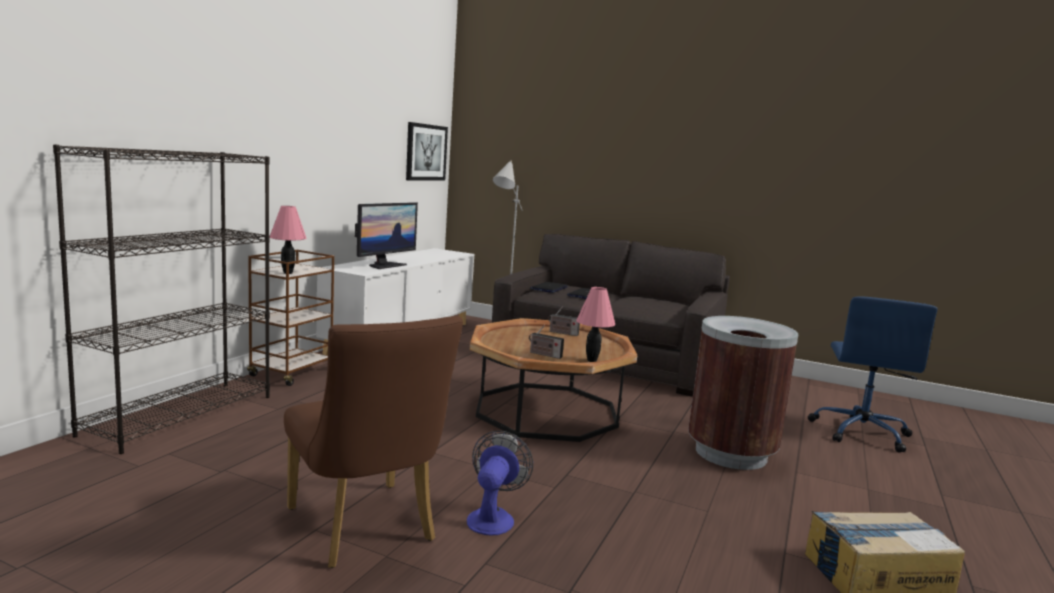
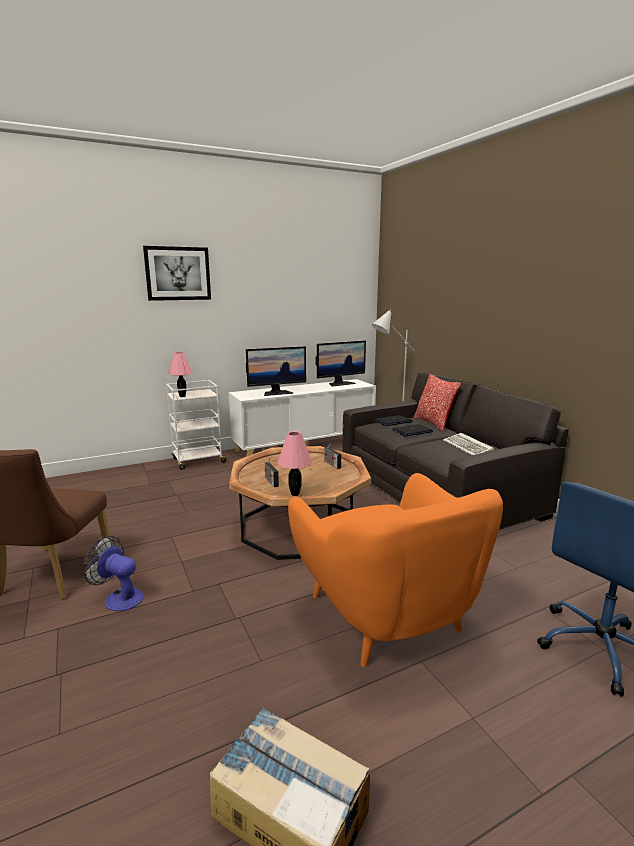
camera: 40 degrees right, 5 degrees up
(180, 414) = (105, 477): black bookcase -> none
(292, 373) = (198, 461): brown cart -> white cart
(426, 152) = (345, 305): picture -> picture (178, 273)
(430, 253) = (340, 383): none -> monitor
(493, 517) = (119, 597): fan -> fan turned 120 degrees counterclockwise
(586, 287) = (433, 423): none -> pillow
(658, 303) = (468, 447): none -> keyboard
(731, 454) = (386, 616): brown trash can -> orange armchair

